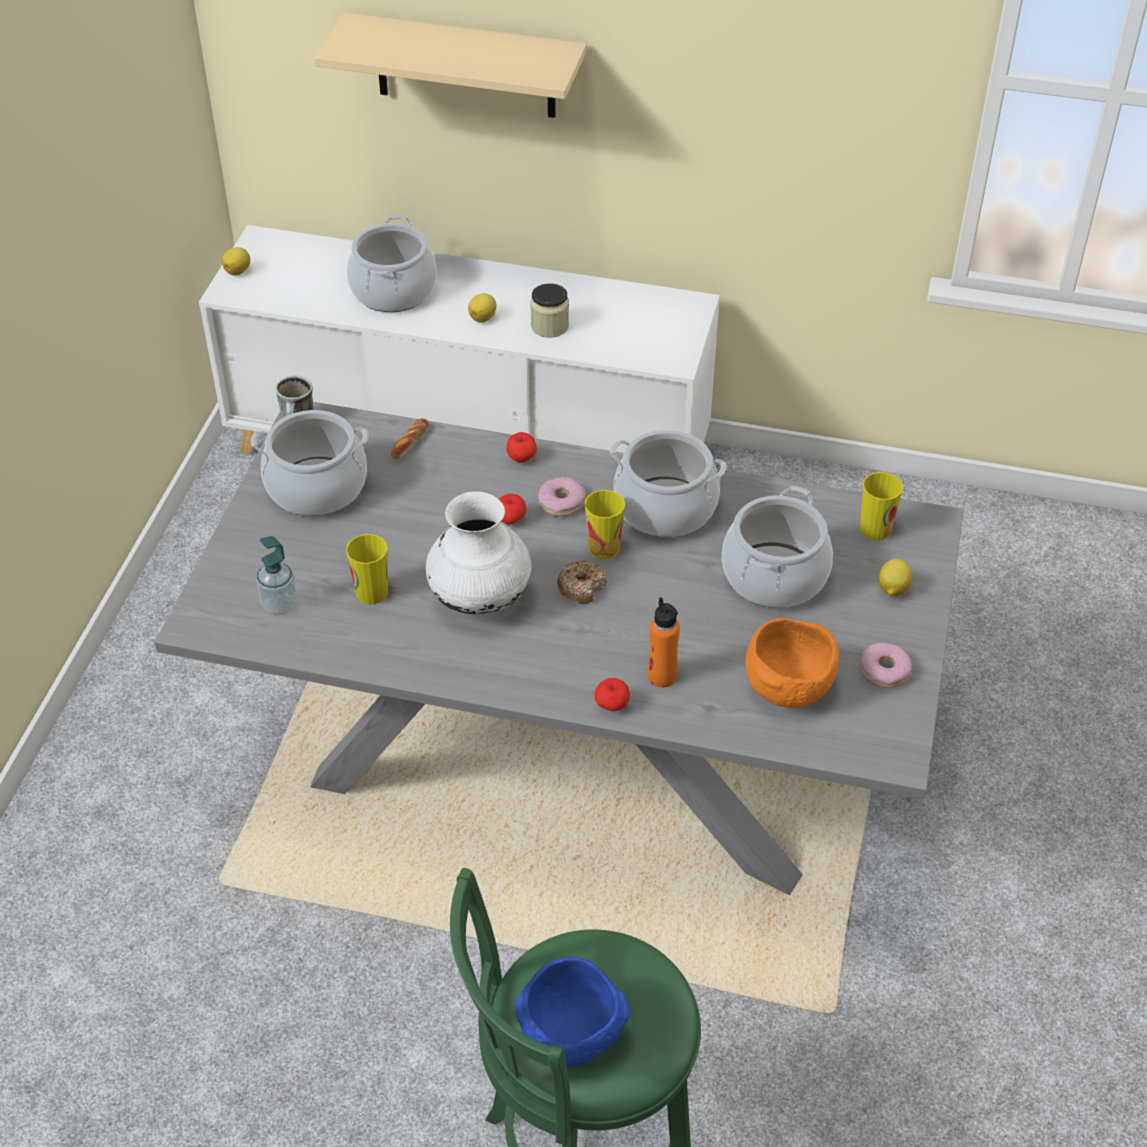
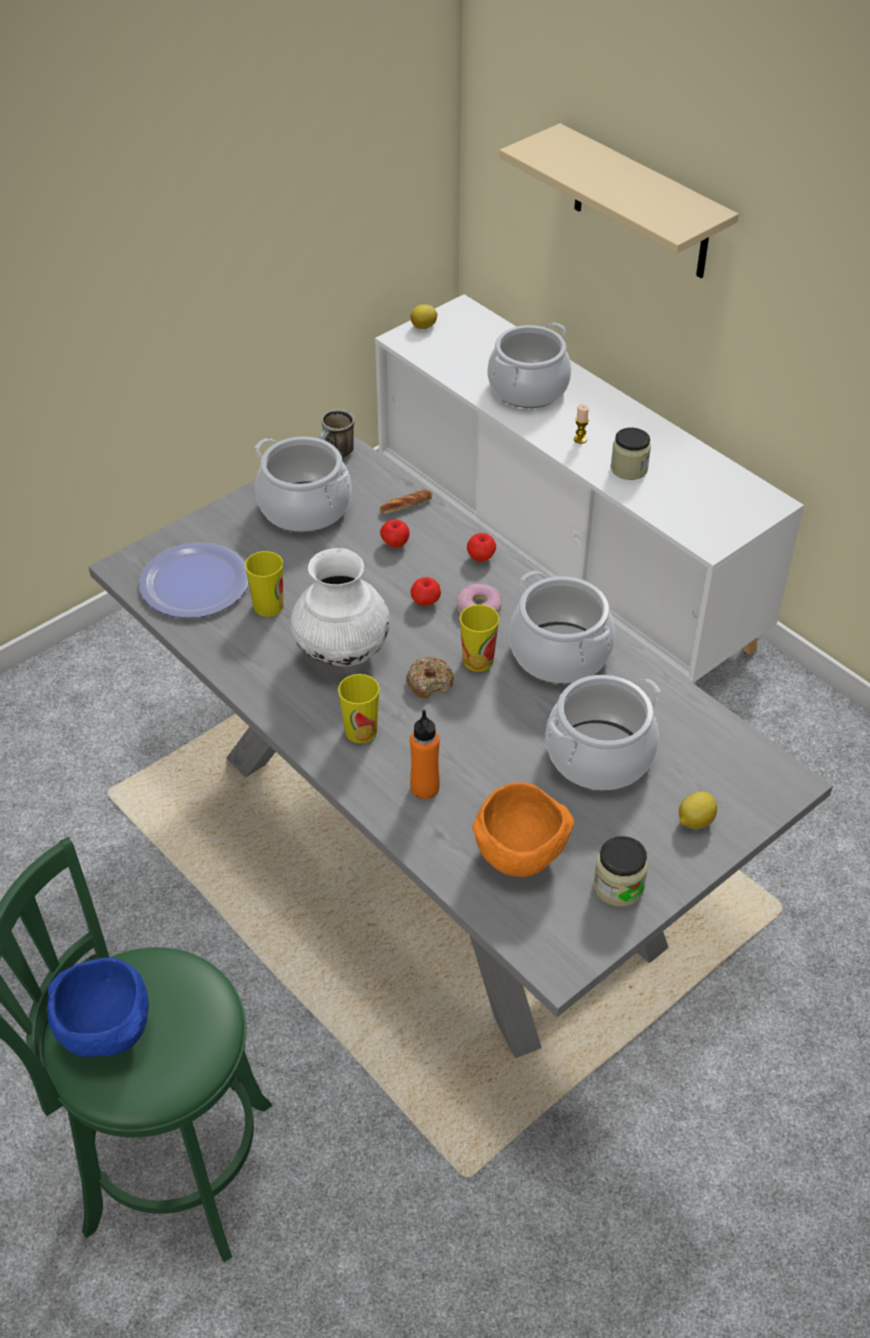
camera: 35 degrees right, 0 degrees up
(279, 605) = (195, 583): soap dispenser -> plate
(483, 318) = (580, 439): lemon -> candle
(611, 705) = (362, 789): apple -> apple (395, 543)
(875, 529) = (729, 762): cup -> cup (361, 731)
(884, 671) = (618, 886): donut -> jar

